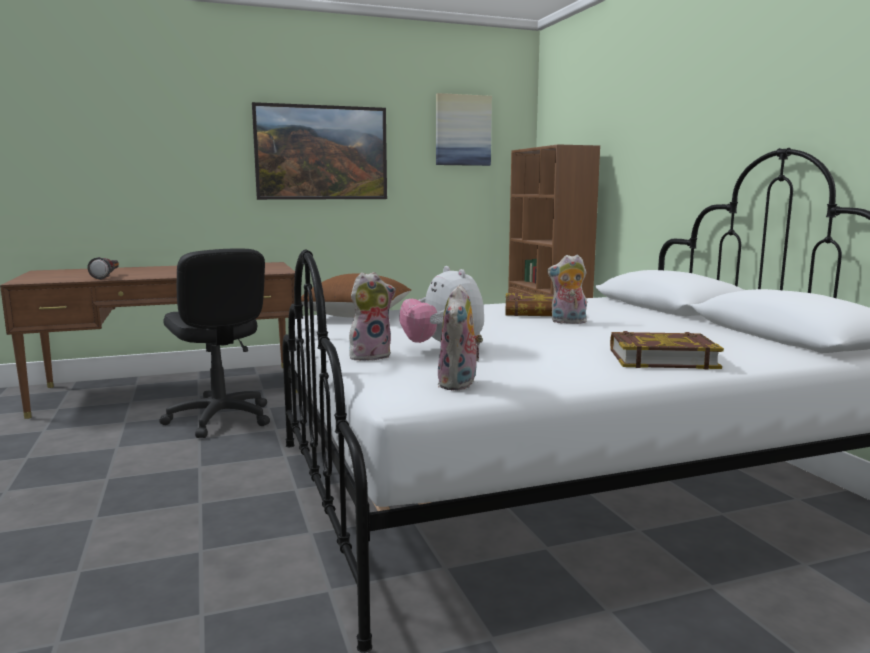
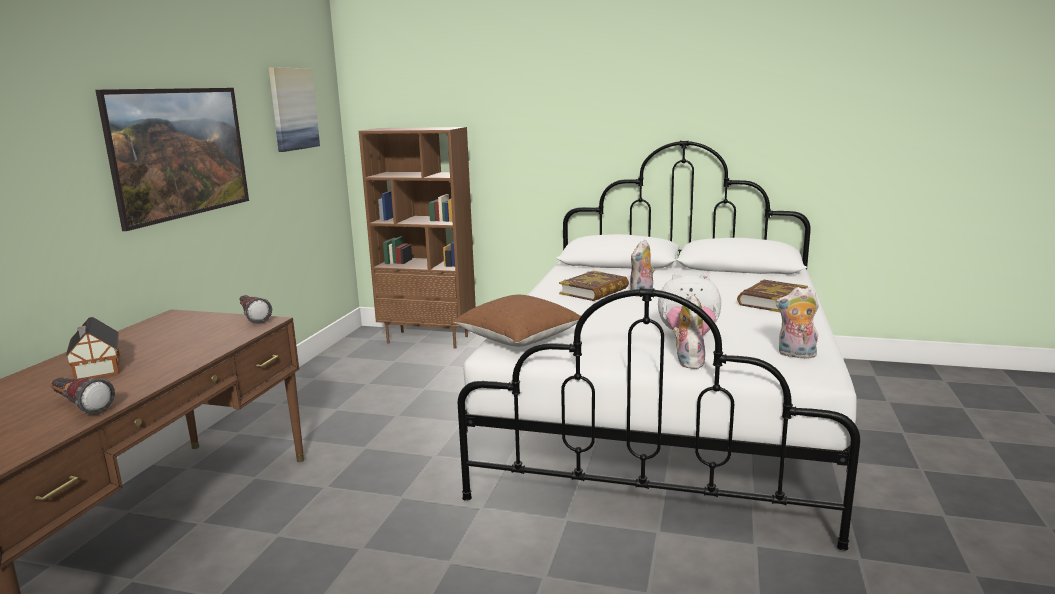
camera: 55 degrees left, 5 degrees up
(167, 270) = (97, 369): none -> toy house
(220, 419) = (317, 524): black office chair -> none
(285, 269) = (252, 317): none -> flashlight
(459, 384) = (796, 355): plush toy -> plush toy turned 150 degrees clockwise

